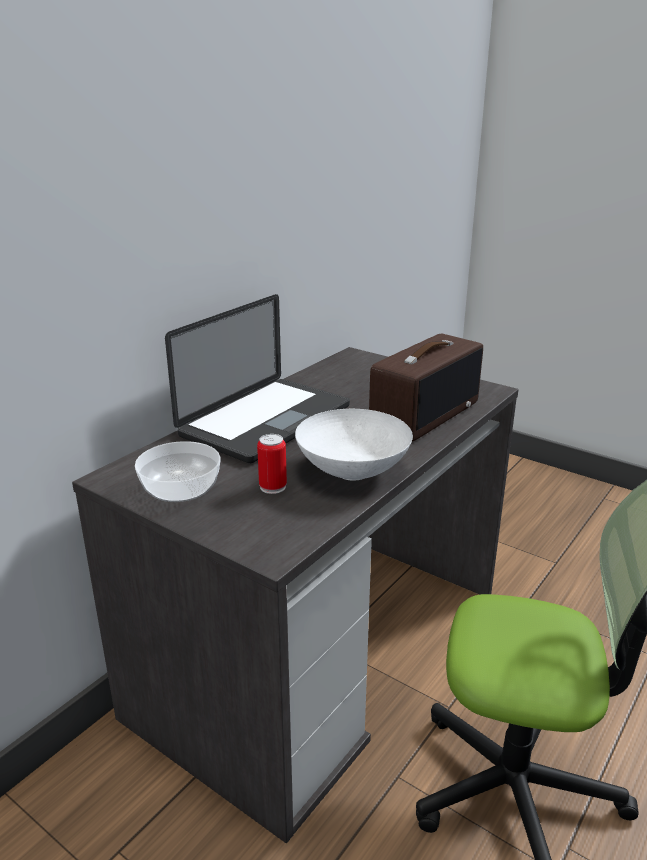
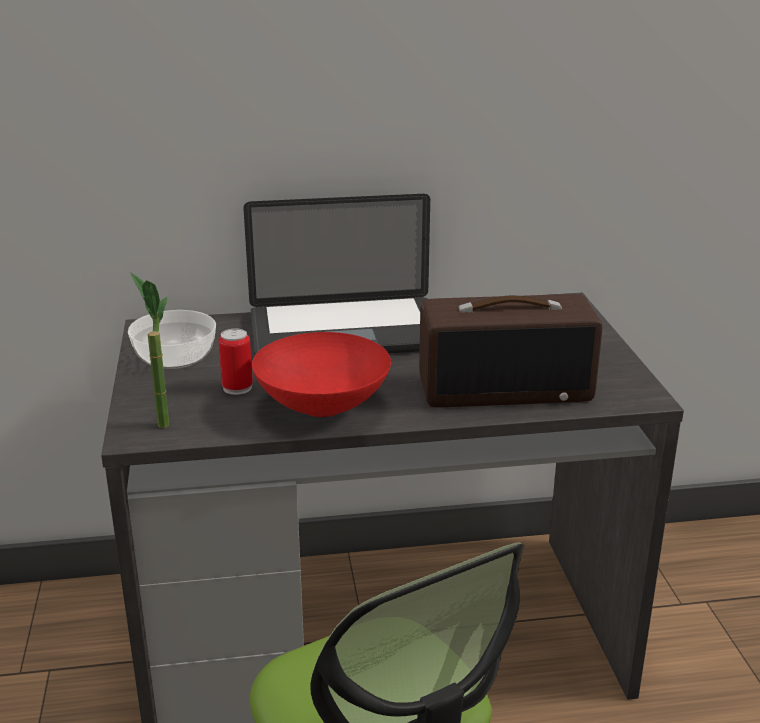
camera: 45 degrees right, 0 degrees up
(266, 534) = (161, 419): none -> potted plant
(351, 472) = (320, 406): white bowl -> red bowl

